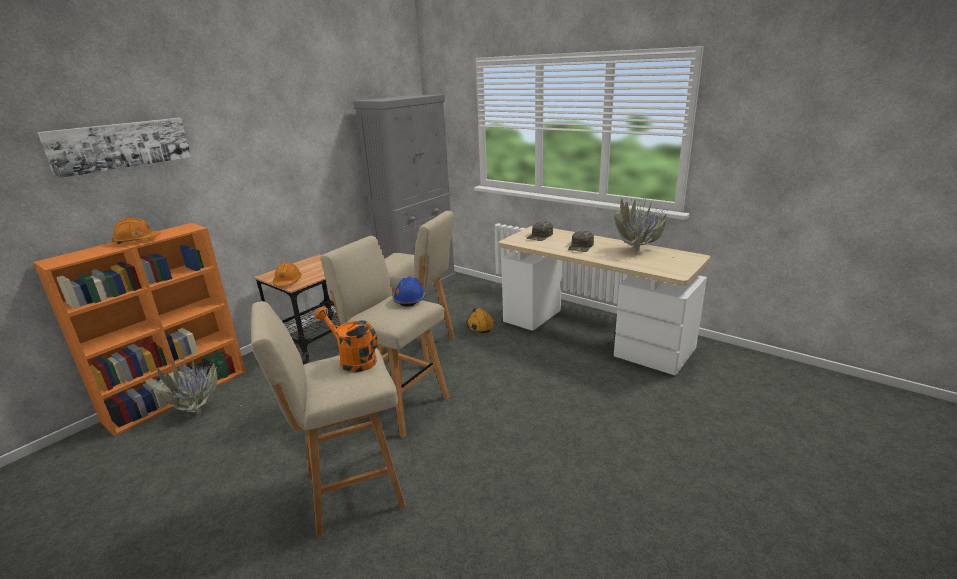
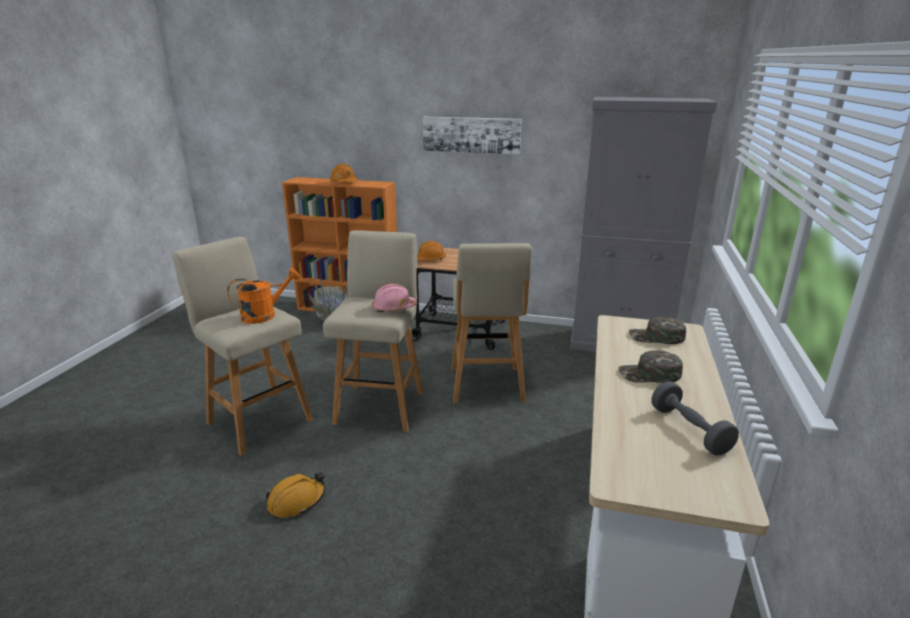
camera: 65 degrees right, 0 degrees up
(120, 145) = (360, 108): picture -> picture (471, 134)
(353, 360) = (265, 315): orange watering can -> orange watering can turned 45 degrees clockwise
(410, 299) = (394, 308): blue hard hat -> pink hard hat
(480, 325) = (569, 411): orange hard hat -> orange hard hat (296, 501)
(638, 251) = (689, 430): potted plant -> grey dumbbell

